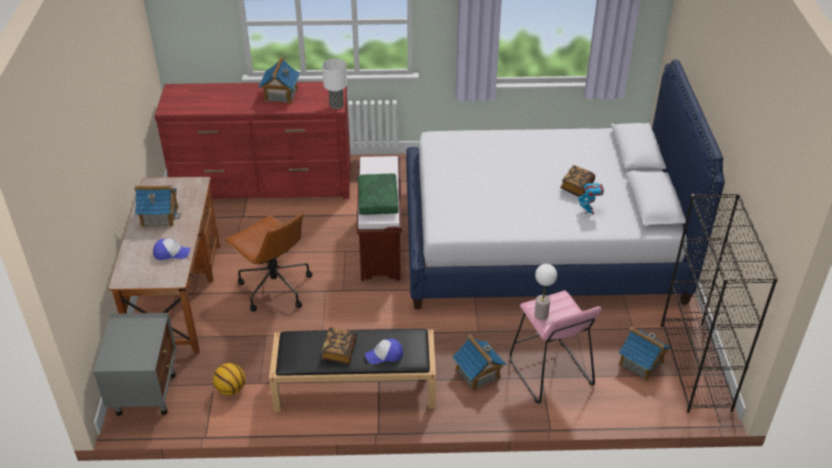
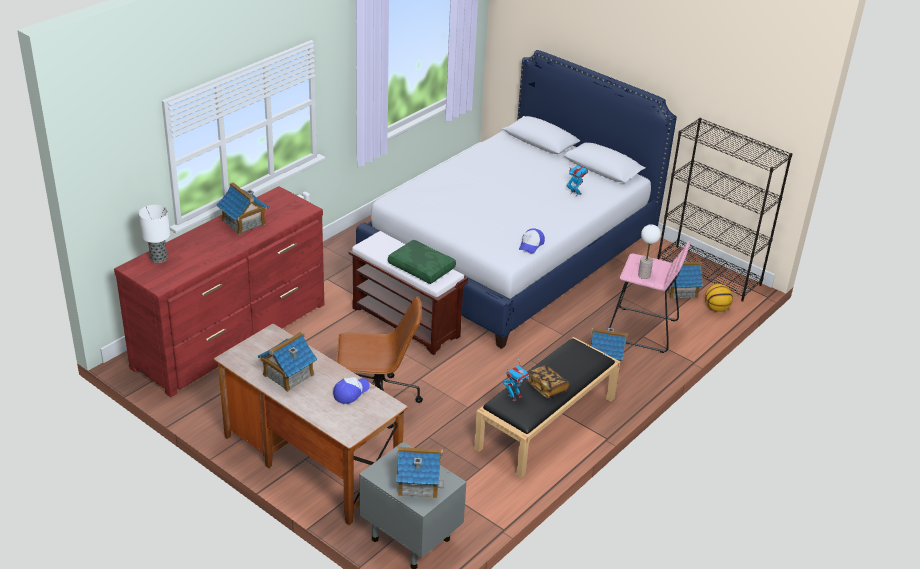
camera: 50 degrees left, 5 degrees down
(128, 347) = (418, 483): none -> toy house
(231, 389) = (467, 488): basketball -> basketball (716, 308)
(308, 341) = (514, 396): none -> toy robot
(337, 105) = (306, 206): table lamp -> table lamp (159, 258)
(384, 355) = (577, 369): cap -> cap (531, 245)
(577, 187) = (543, 183): book -> none

